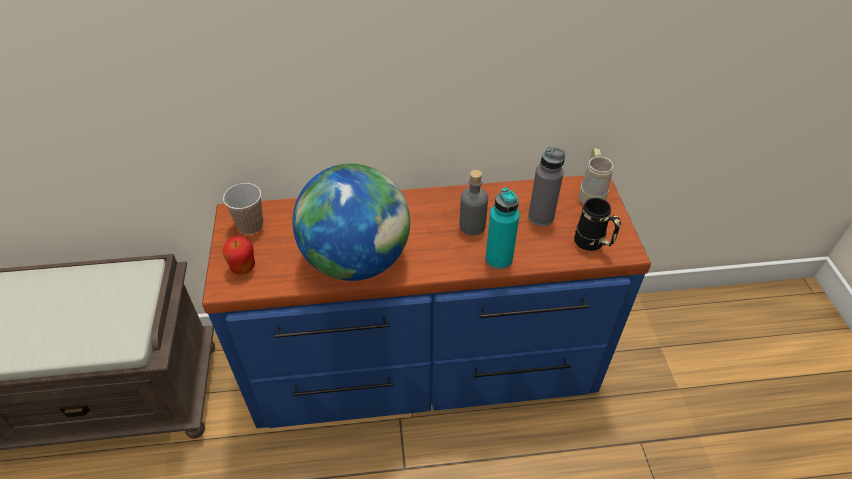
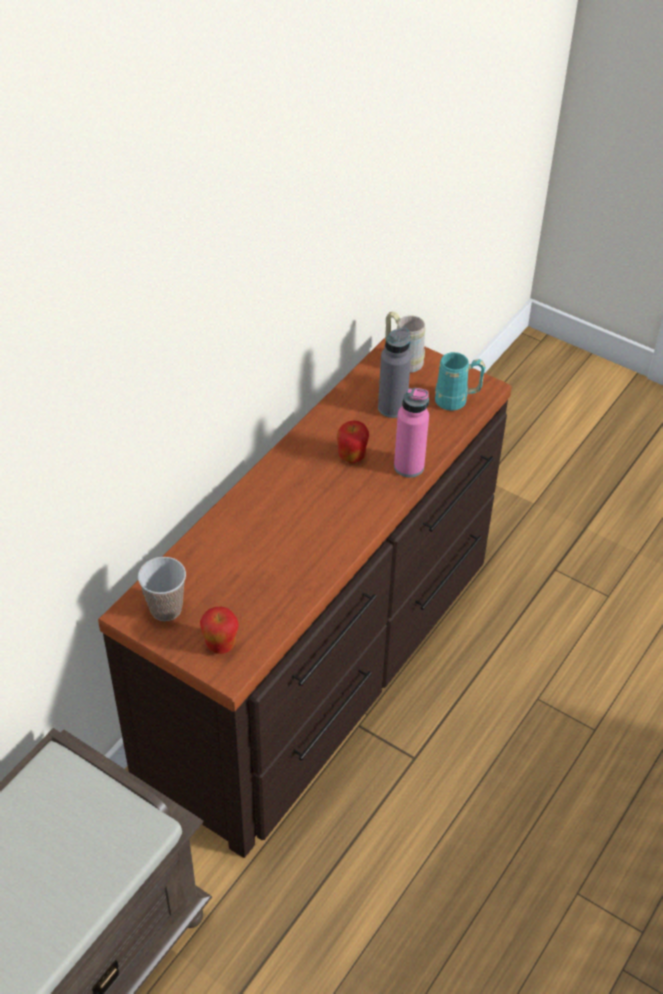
camera: 50 degrees left, 0 degrees up
(356, 260) = (304, 558): globe -> none
(425, 367) = (324, 664): blue dresser -> brown dresser
(472, 226) = (352, 456): grey bottle -> apple
(499, 259) = (409, 466): turquoise bottle -> pink bottle
(593, 245) = (457, 401): black mug -> turquoise mug

